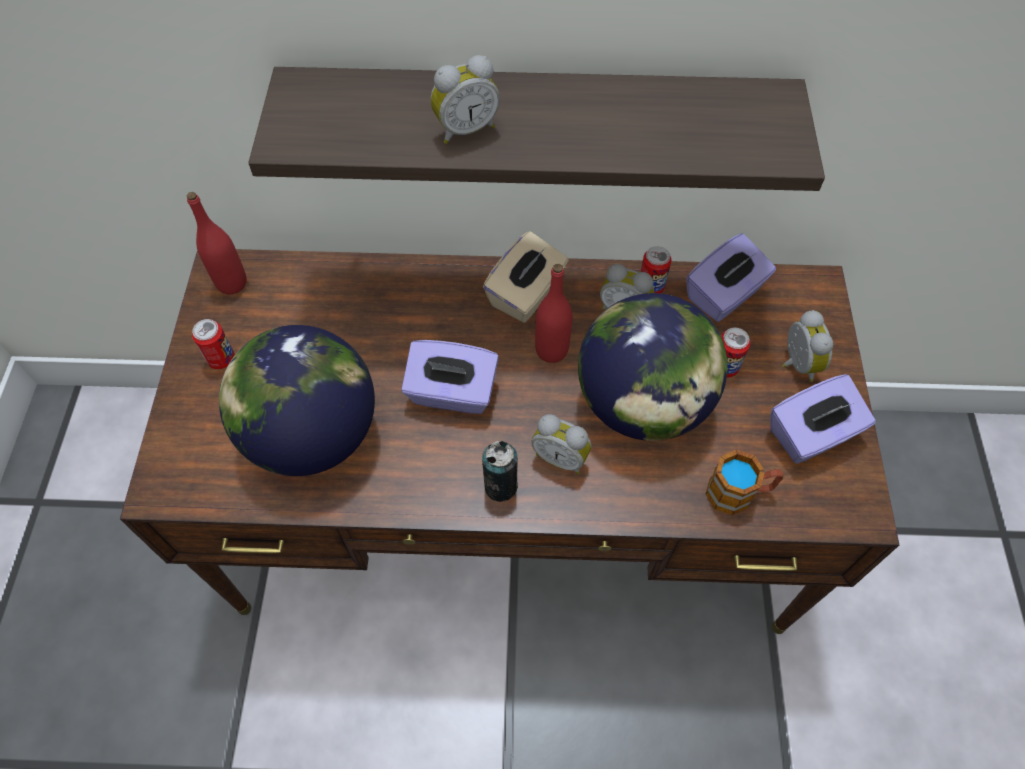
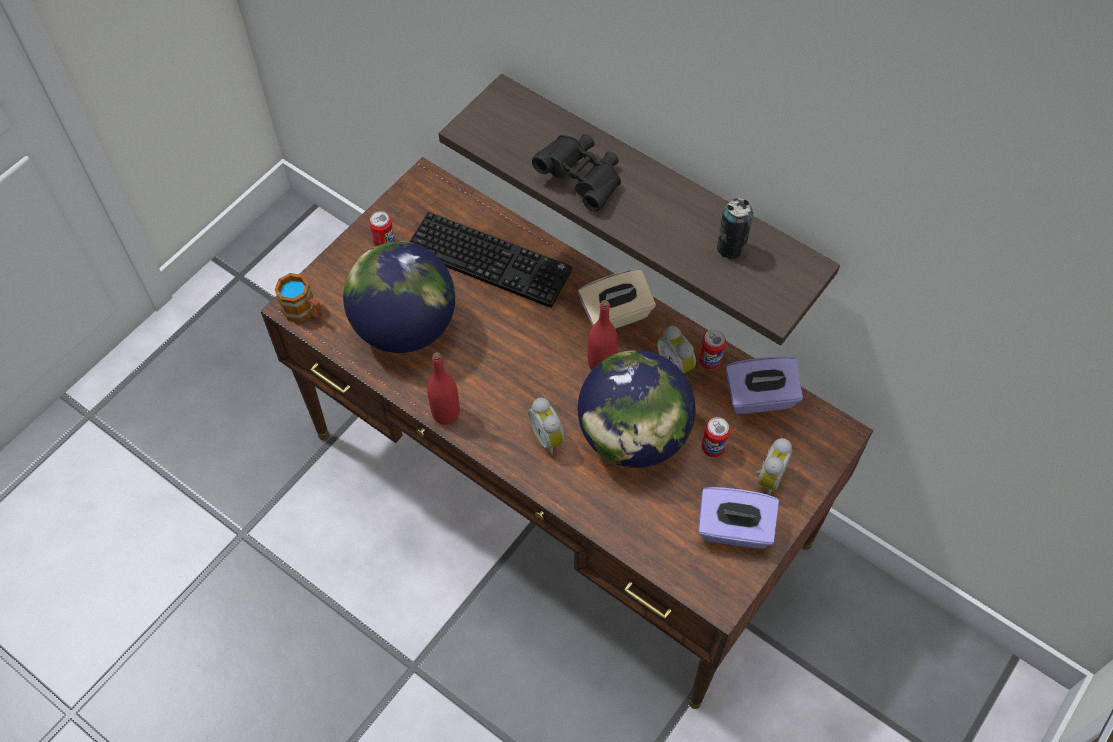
camera: 35 degrees right, 0 degrees up
(232, 283) = (426, 194): red bottle -> red bottle (446, 413)
(355, 311) = (491, 259): none -> keyboard
(452, 393) = (511, 353): purple tissue box -> none
(465, 129) = (582, 179): alarm clock -> black binoculars
(500, 486) = (495, 431): can -> can (731, 247)
(739, 493) = (647, 533): mug -> mug (304, 311)

